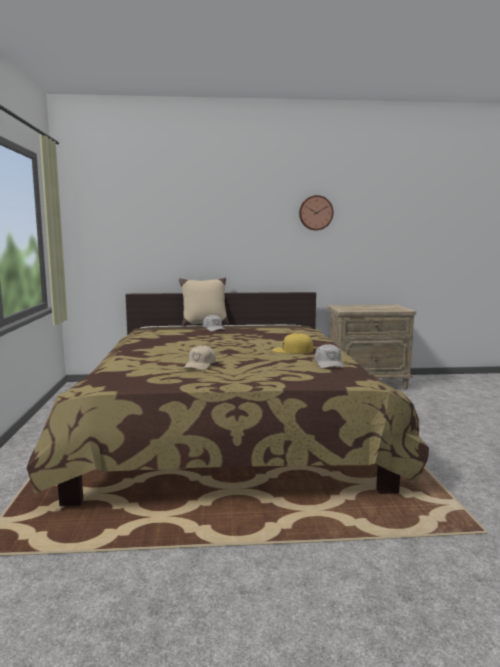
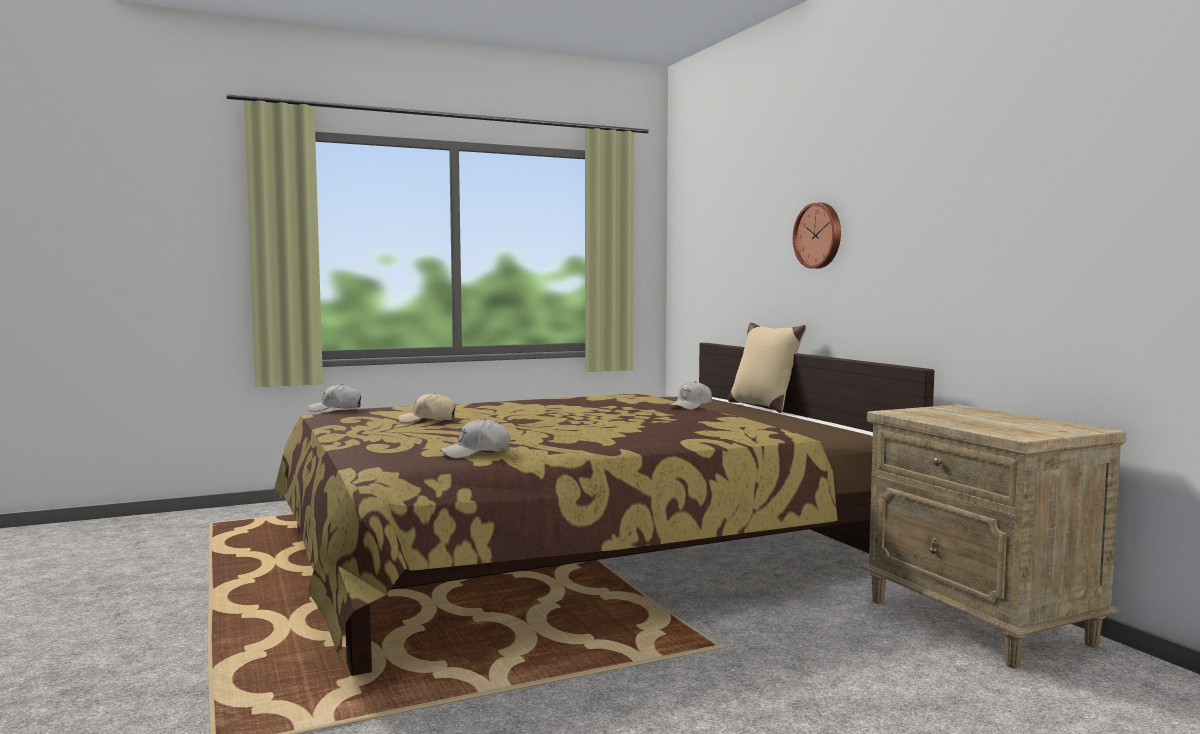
camera: 70 degrees right, 5 degrees down
(95, 383) = (335, 409): none -> white cap
(292, 350) = (560, 436): yellow cap -> none
(315, 213) = (951, 185): wall clock -> wall clock (819, 235)

